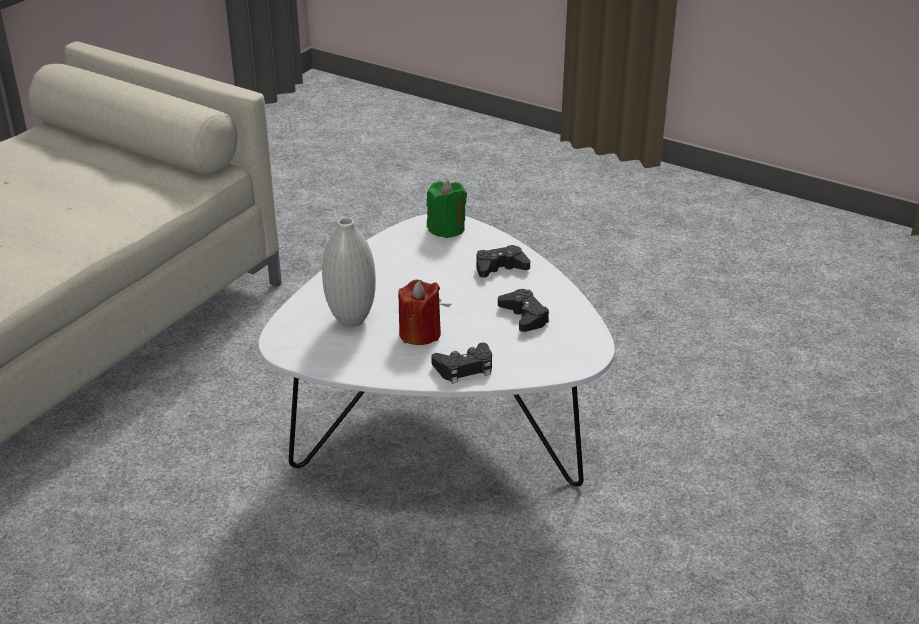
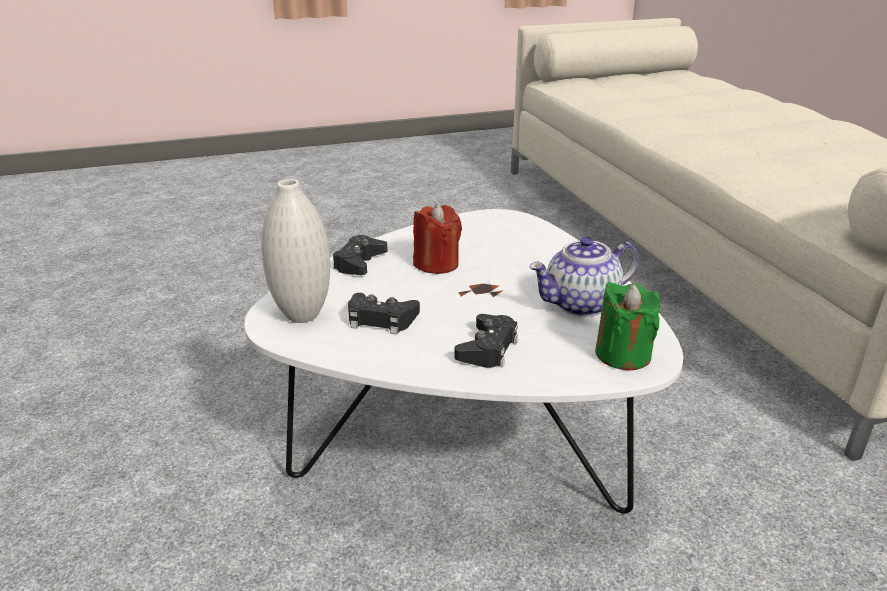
camera: 130 degrees right, 5 degrees down
(351, 320) = (500, 246): white vase -> white vase (302, 315)
(404, 258) = (581, 304): none -> teapot

